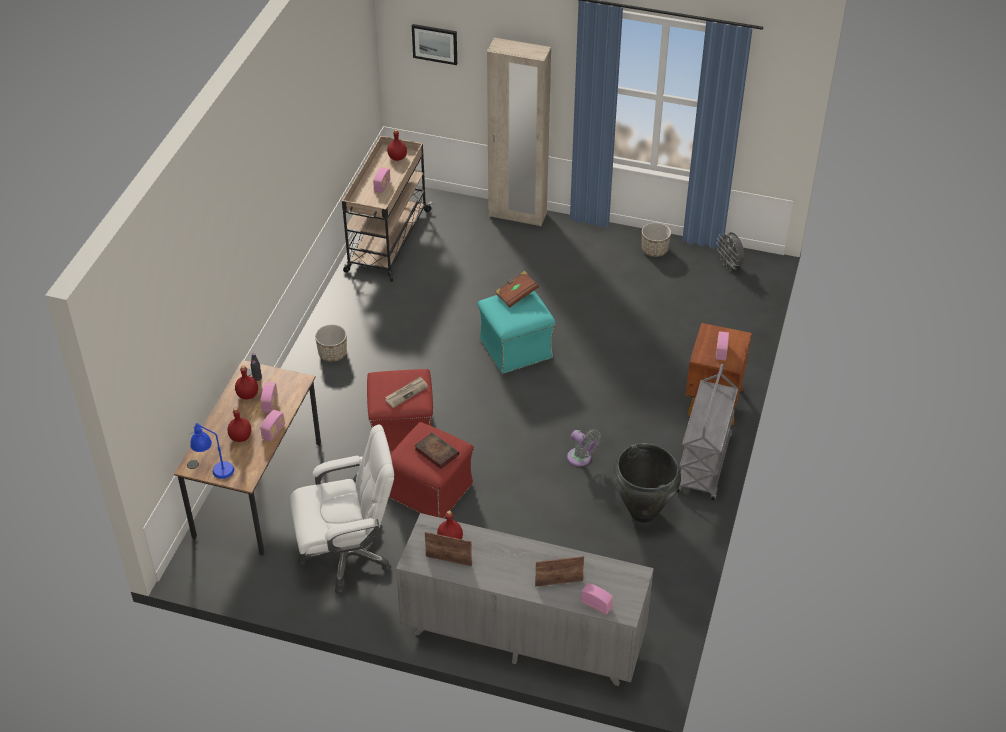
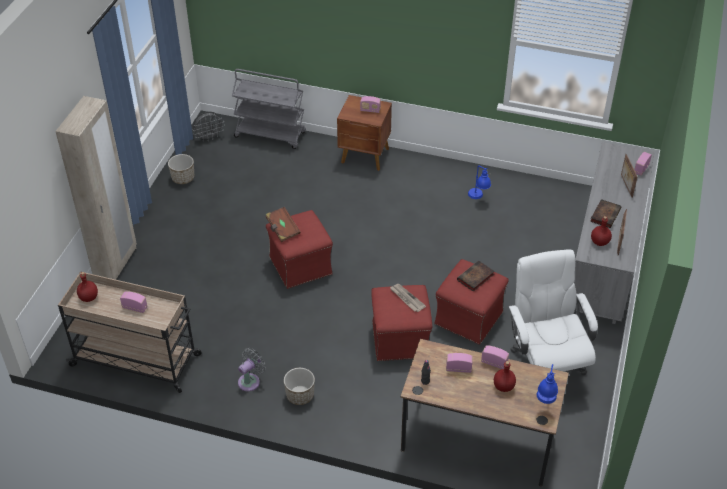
camera: 90 degrees left, 0 degrees up
(248, 395) = (448, 386): red bottle -> none
(435, 43) = (23, 190): picture -> none
(501, 552) = (605, 214): none -> book
(515, 349) = (301, 266): turquoise ottoman -> red ottoman
(581, 459) = (427, 228): grey fan -> grey fan (250, 381)
(643, 512) = (478, 198): black vase -> blue table lamp
(704, 465) = (429, 165): grey cart -> grey cart (271, 134)

